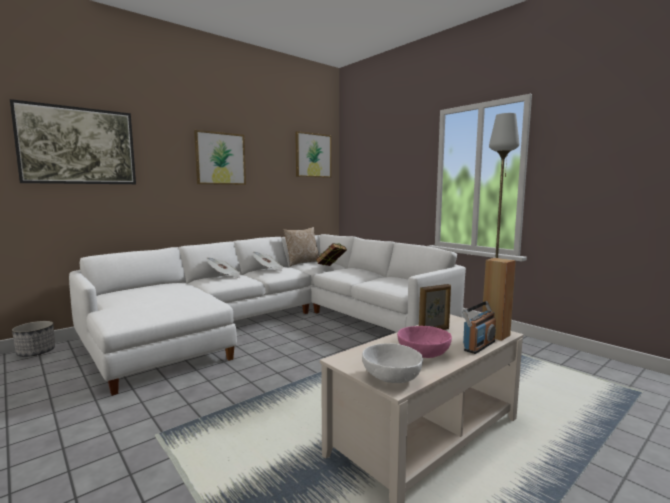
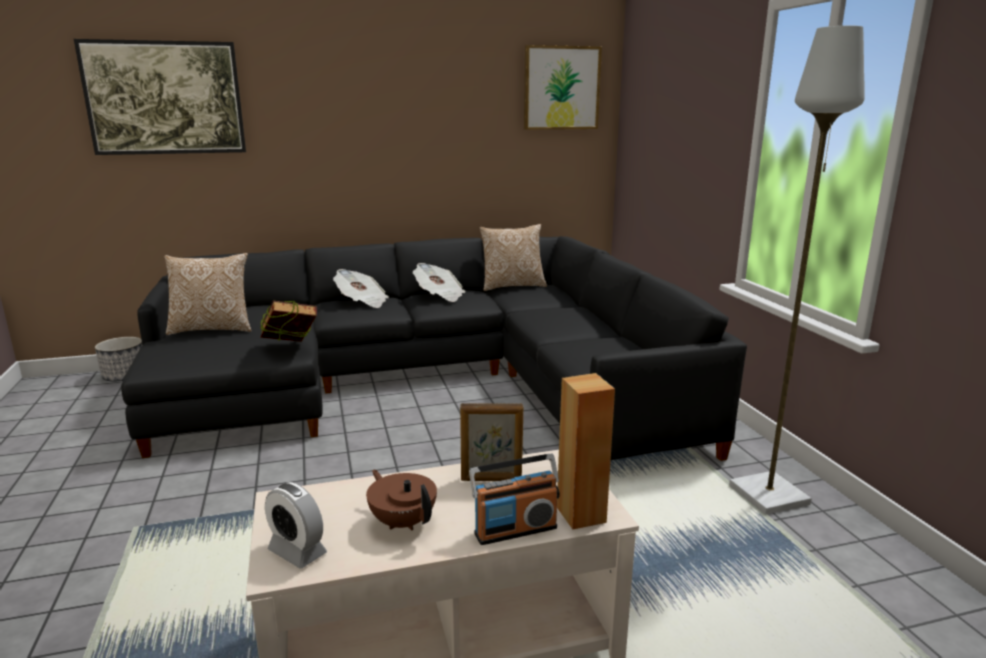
camera: 25 degrees right, 10 degrees up
(140, 298) = (212, 329): none -> pillow
(220, 158) = (380, 105): picture -> none
(274, 323) = (430, 384): white sofa -> black sofa
(331, 267) = (545, 303): book -> book (290, 348)
(392, 377) = (297, 552): white bowl -> alarm clock
(423, 354) = (403, 521): pink bowl -> brown teapot

